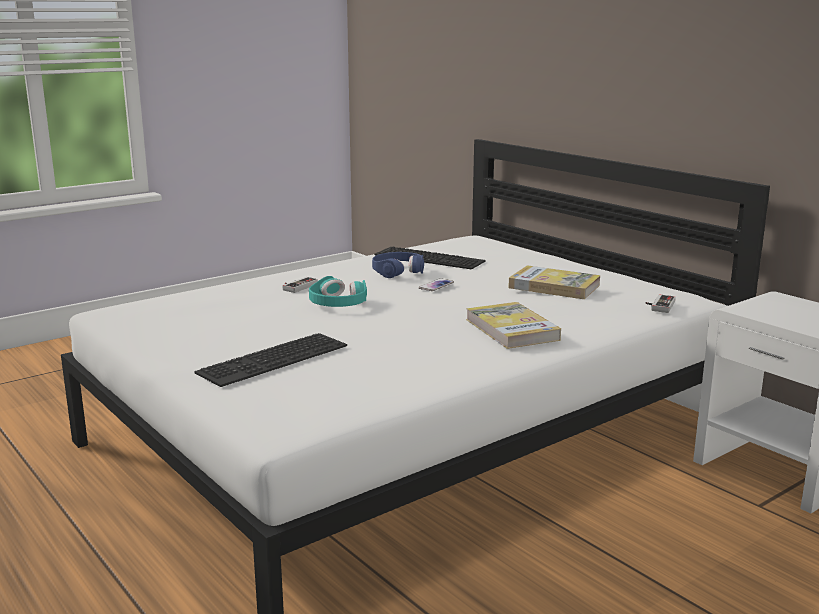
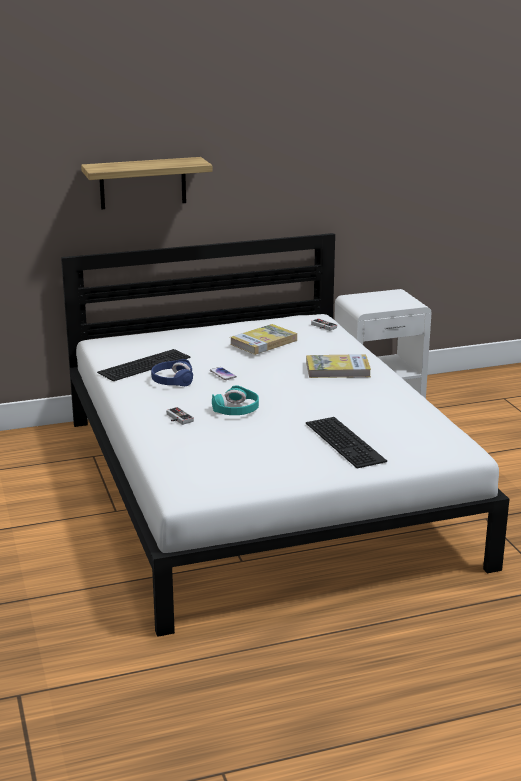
camera: 70 degrees left, 5 degrees up
(560, 69) = (143, 183): none -> shelf

